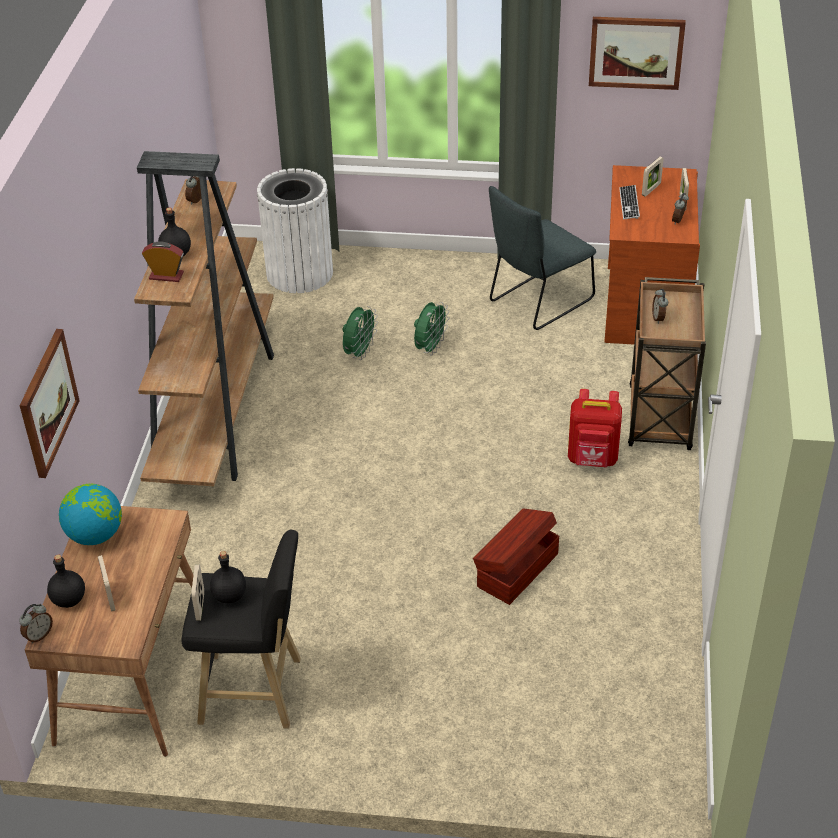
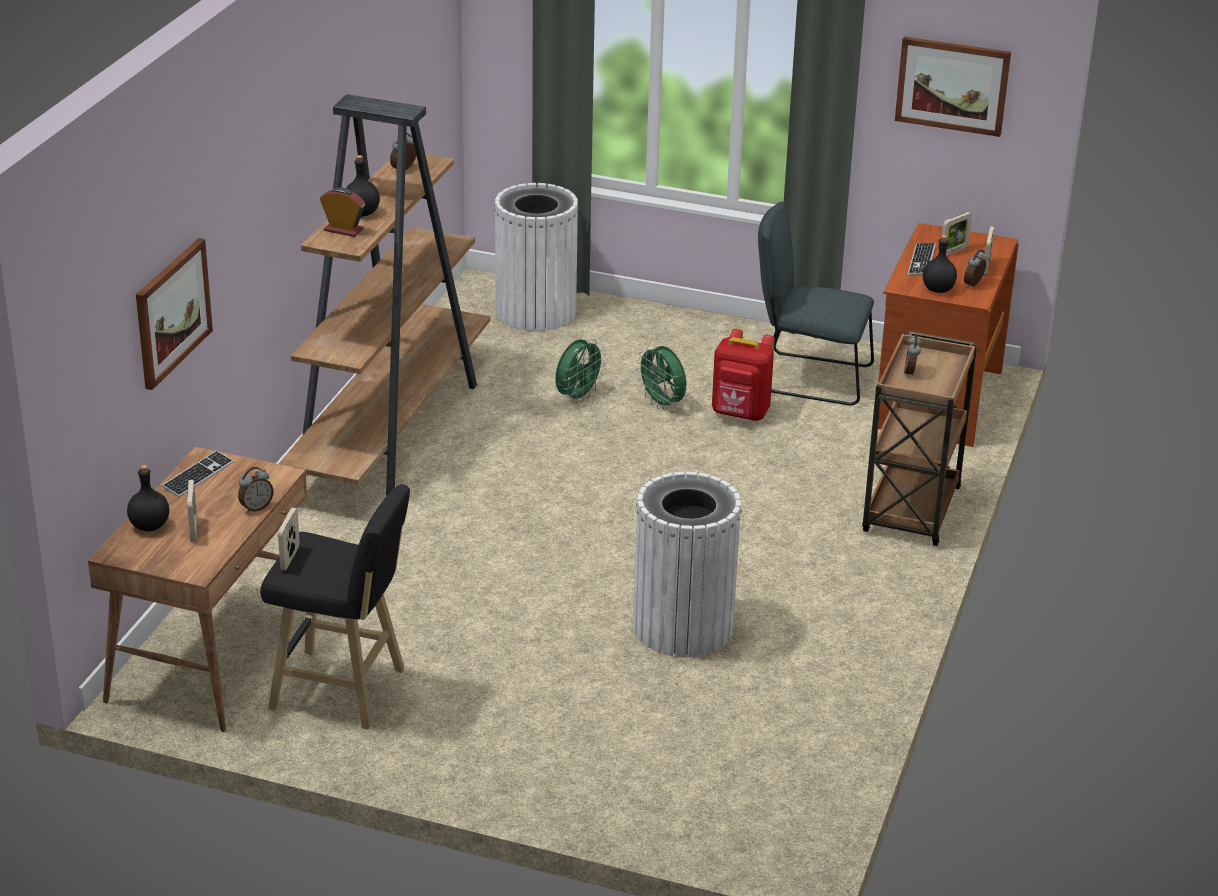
camera: 10 degrees right, 10 degrees down
(38, 635) = (107, 551): alarm clock -> alarm clock (256, 507)
(95, 535) = (198, 475): globe -> keyboard
(230, 595) = (325, 554): black bottle -> black bottle (938, 289)
(430, 348) = (662, 404): green fan -> green fan turned 105 degrees clockwise
(516, 570) = (683, 627): brown storage box -> white trash can
(537, 302) = (808, 378): grey chair -> grey chair turned 45 degrees clockwise
(593, 459) = (815, 537): red backpack -> red backpack (740, 414)

